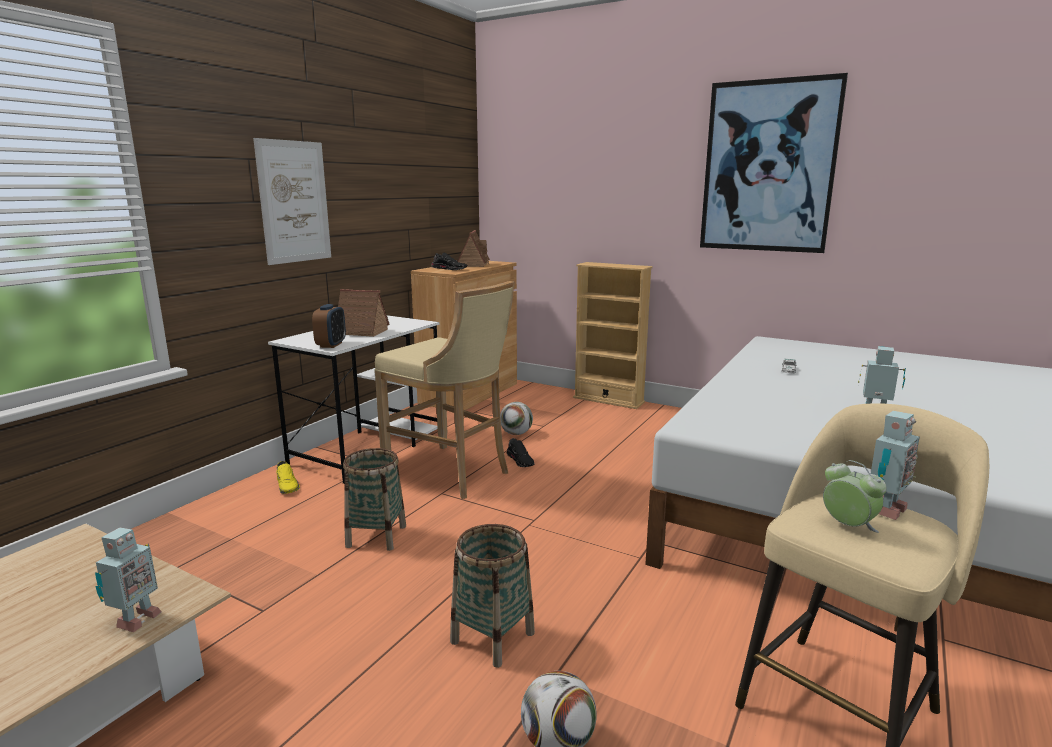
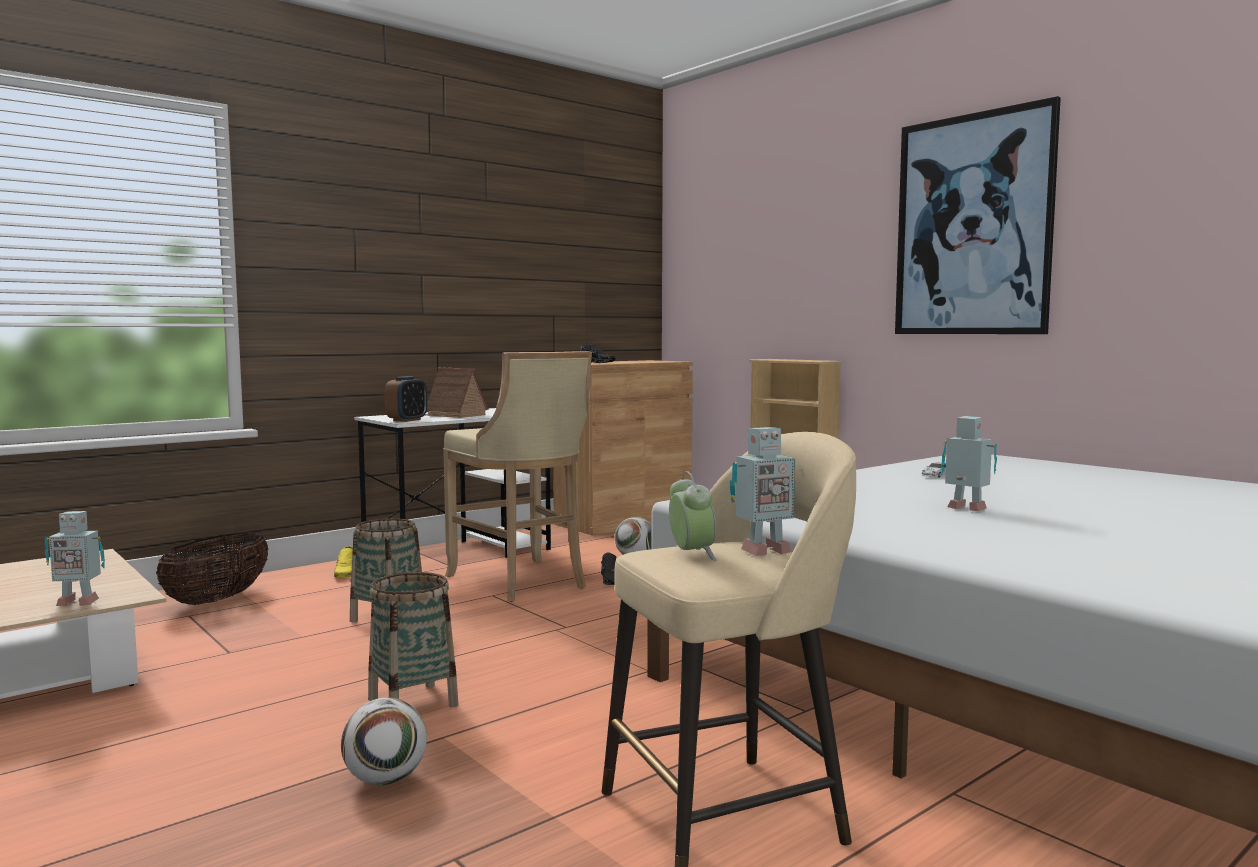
camera: 20 degrees right, 10 degrees down
(135, 620) = (78, 602): toy robot -> toy robot turned 45 degrees clockwise
(187, 542) = (217, 600): none -> basket
(294, 202) = (403, 274): picture -> none
(473, 264) = (635, 361): toy house -> none

